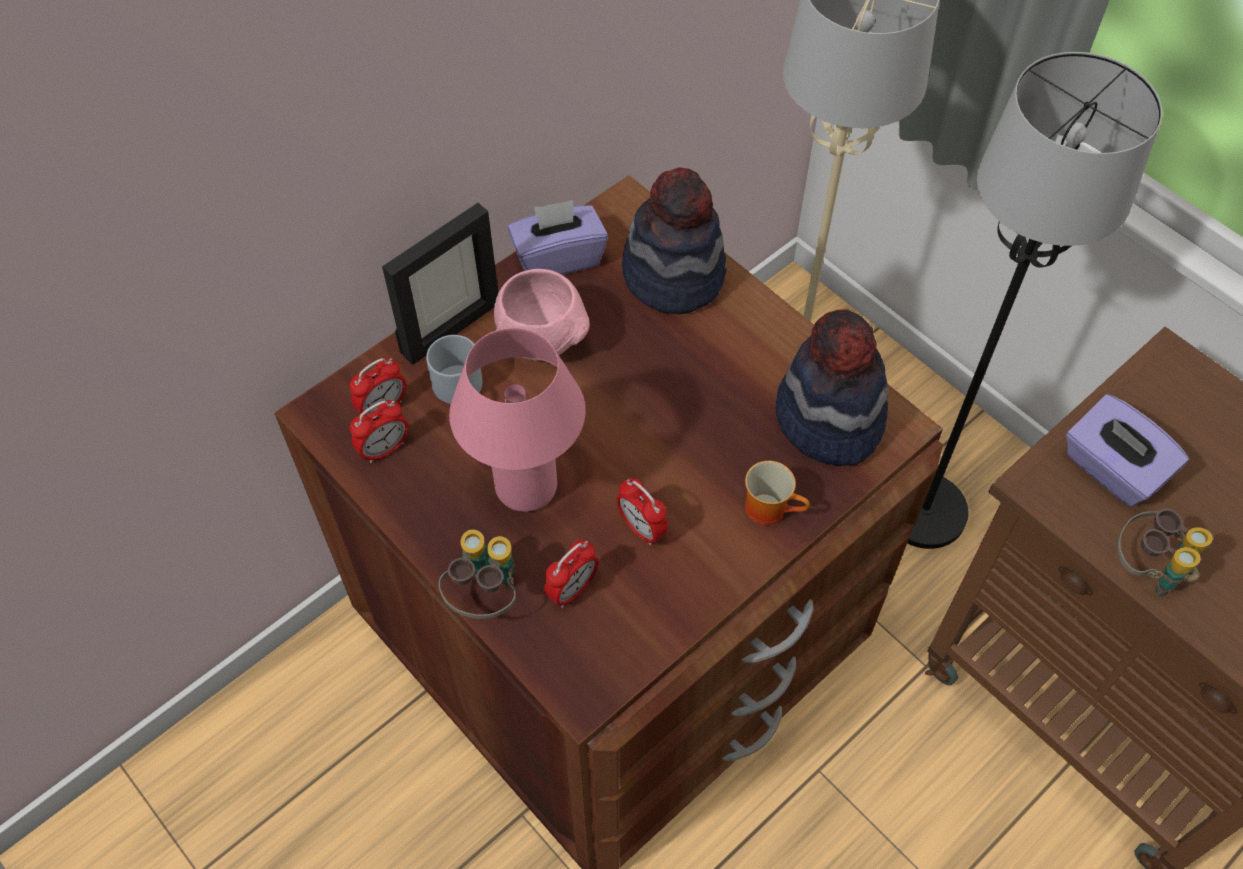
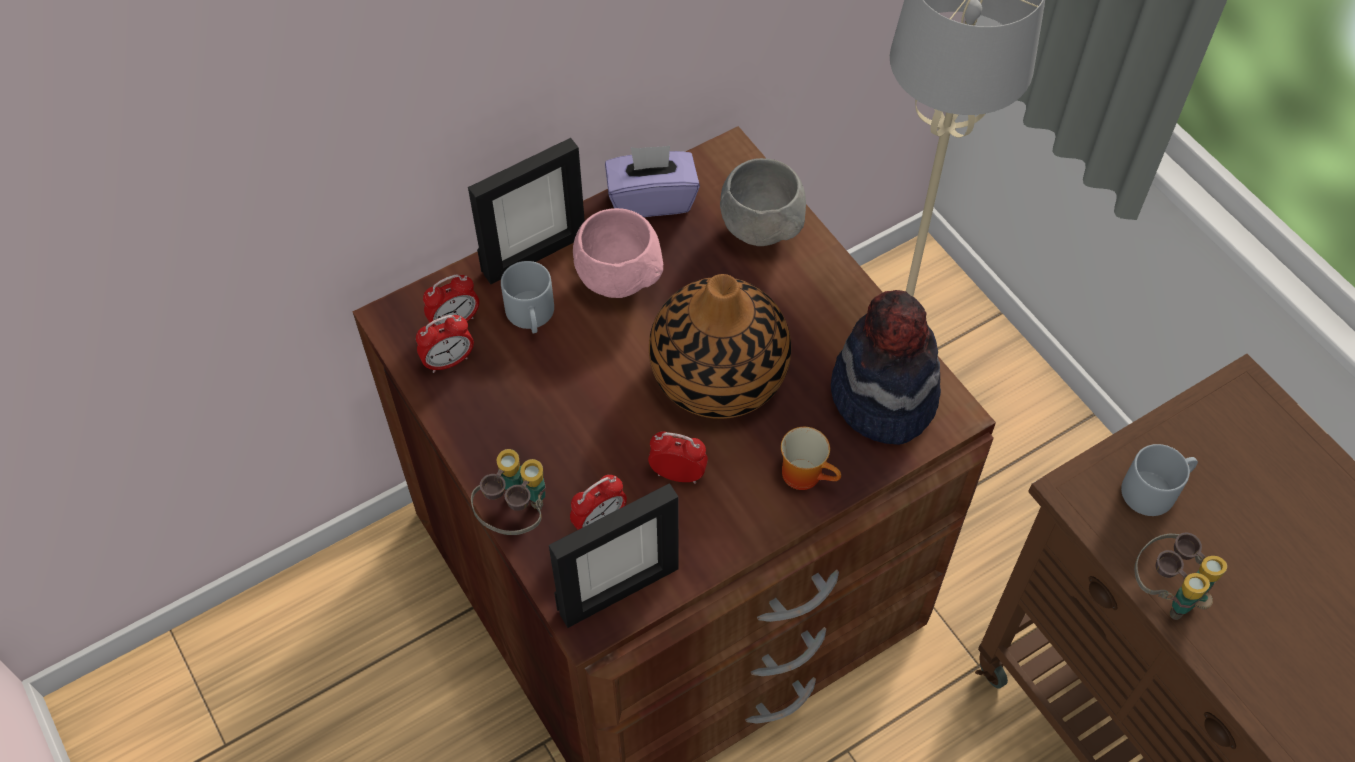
camera: 10 degrees right, 0 degrees up
(526, 486) = (575, 417): pink table lamp -> none
(605, 656) = (618, 589): none -> picture frame
(641, 528) = (677, 474): alarm clock -> alarm clock turned 135 degrees clockwise
(661, 422) = (718, 375): none -> vase
(673, 274) = (761, 231): hat -> grey bowl
(923, 511) = (1009, 508): black floor lamp -> none
(1111, 469) = (1155, 488): purple tissue box -> grey mug

